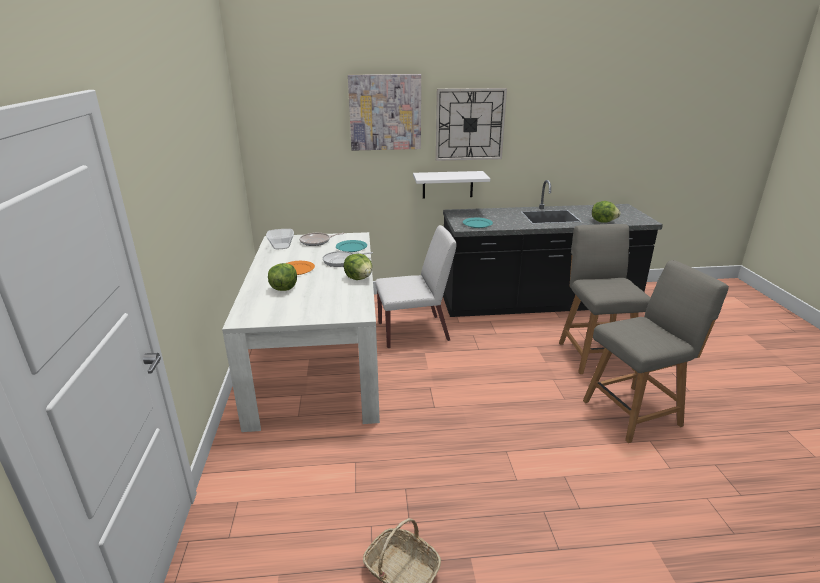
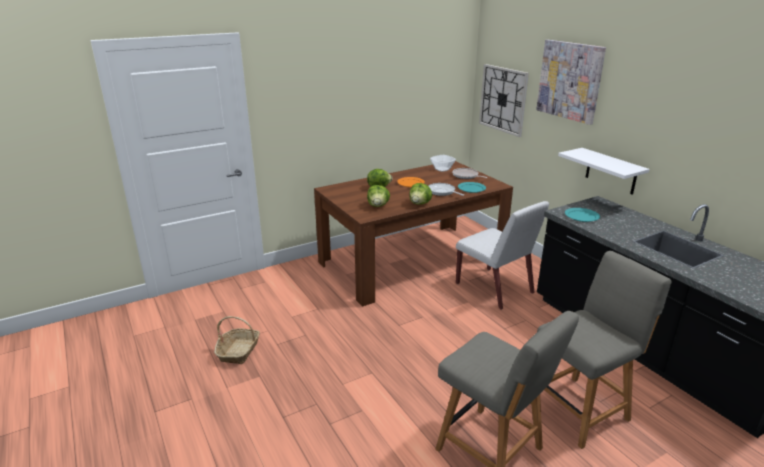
camera: 65 degrees right, 0 degrees up
(318, 360) = (411, 261): white dining table -> brown dining table
(470, 124) = (644, 111): wall clock -> wall clock (503, 99)
(603, 221) = (721, 282): lettuce -> lettuce (378, 206)

